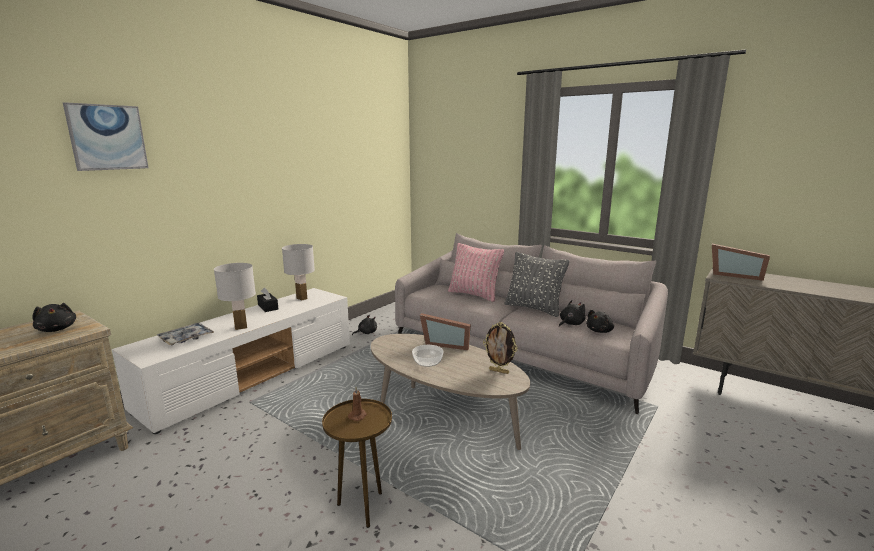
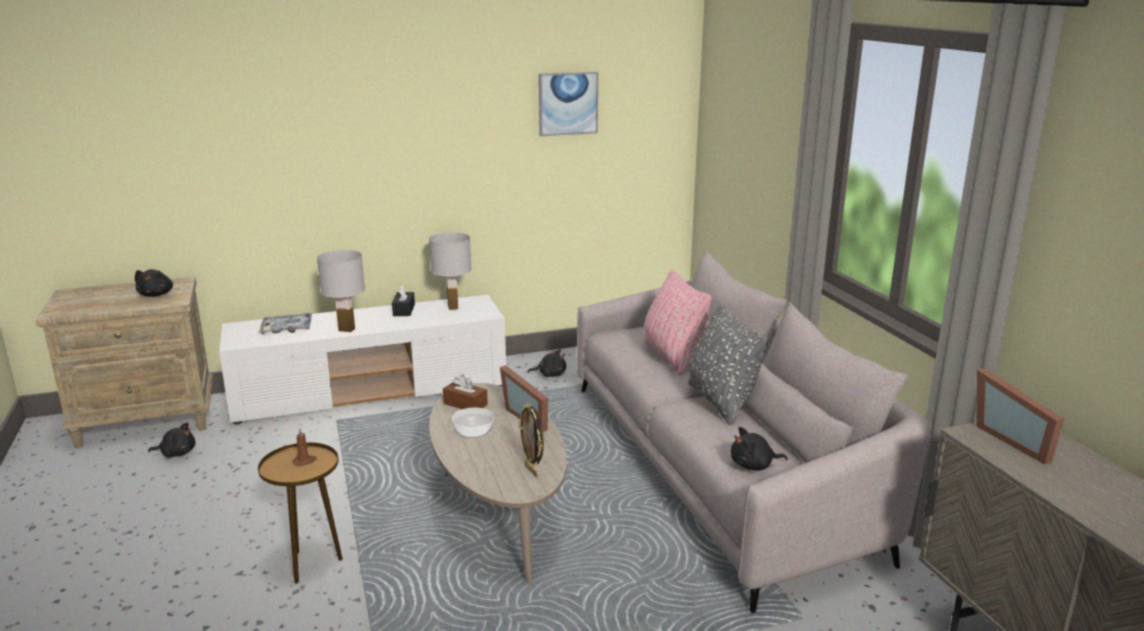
camera: 35 degrees right, 5 degrees up
(107, 137) = (232, 96): picture -> picture (568, 103)
(395, 349) = (465, 404): none -> brown tissue box
(570, 323) = (732, 441): black plush toy -> black plush toy (177, 453)

